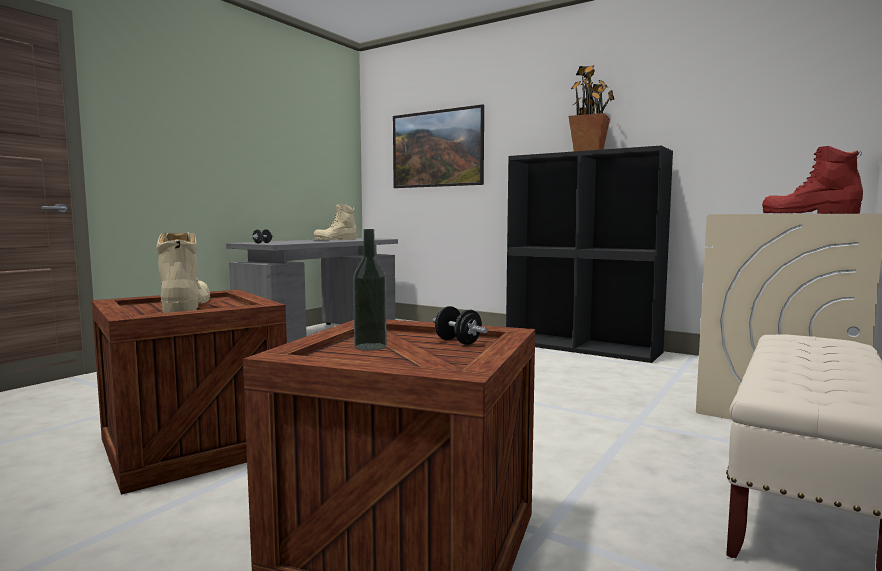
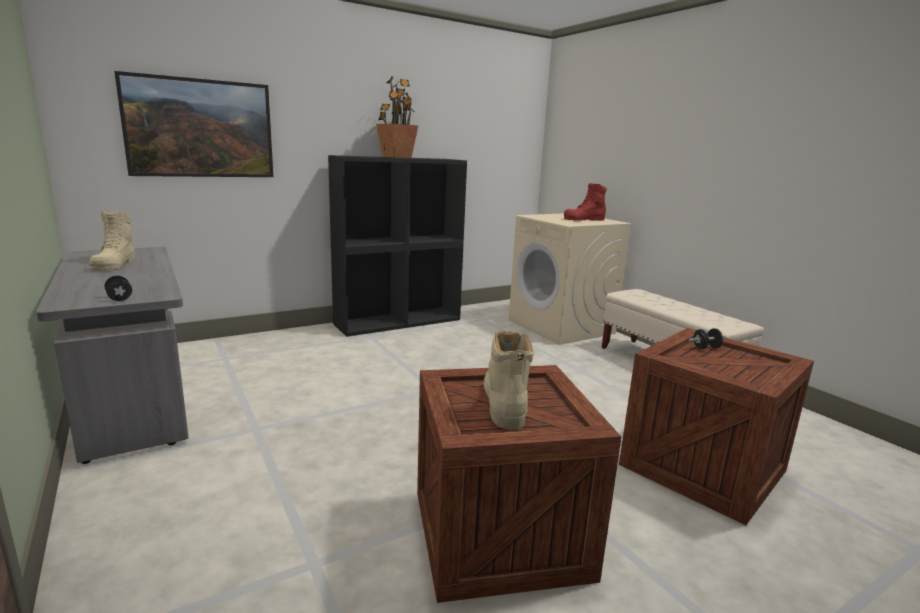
camera: 65 degrees left, 10 degrees up
(186, 306) = (504, 403): beige boot -> beige boot turned 75 degrees clockwise
(370, 347) = (719, 367): bottle -> none

